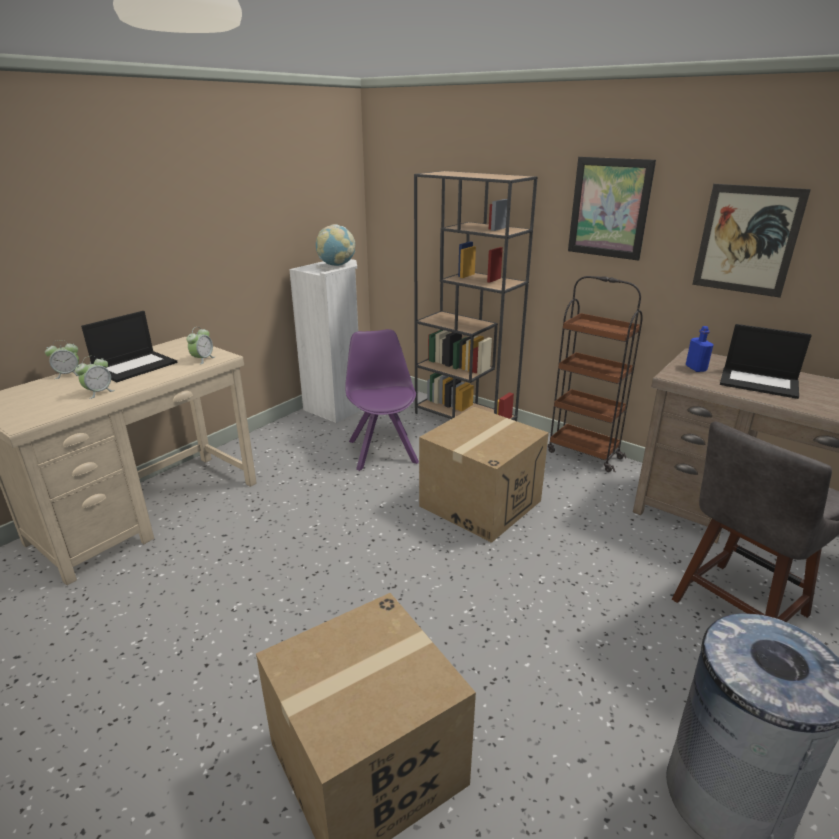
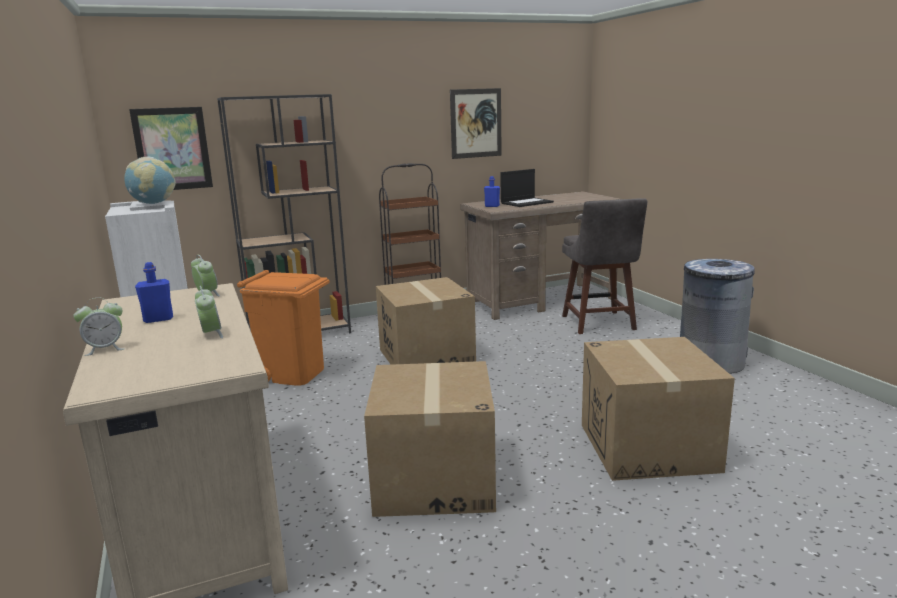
camera: 60 degrees left, 10 degrees down
(68, 374) = (105, 349): alarm clock -> alarm clock turned 60 degrees clockwise
(136, 366) = (158, 319): laptop -> blue bottle
(231, 601) = (434, 479): none -> cardboard box
(382, 450) = (293, 374): purple chair -> orange trash can
(609, 208) = (384, 114): picture -> picture (172, 149)

